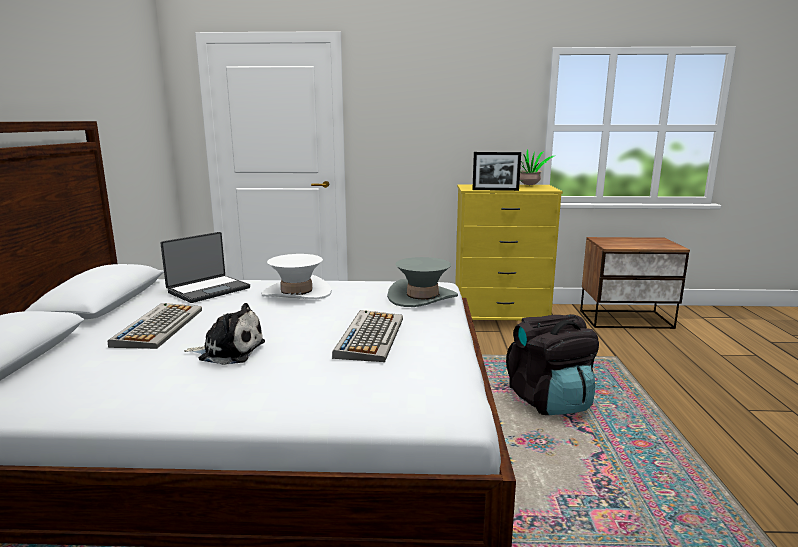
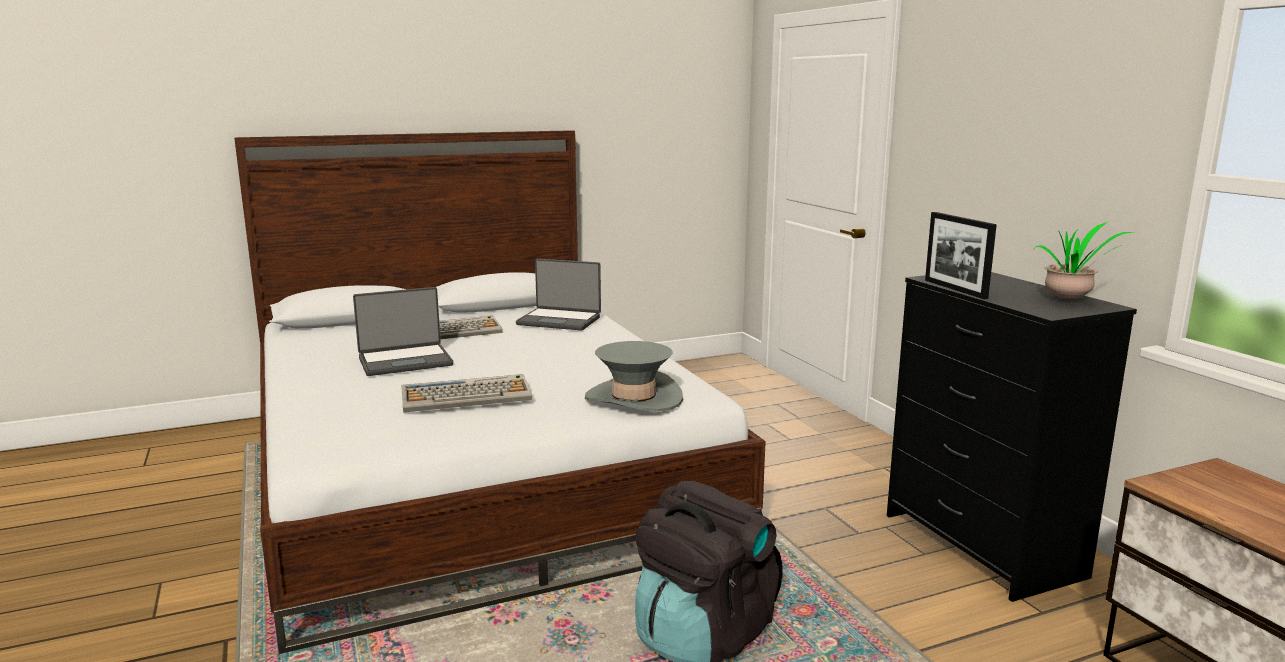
camera: 65 degrees right, 0 degrees up
(229, 351) = (405, 361): plush toy -> laptop
(297, 293) = (586, 348): white hat -> none
(500, 319) = (980, 545): yellow dresser -> black dresser

